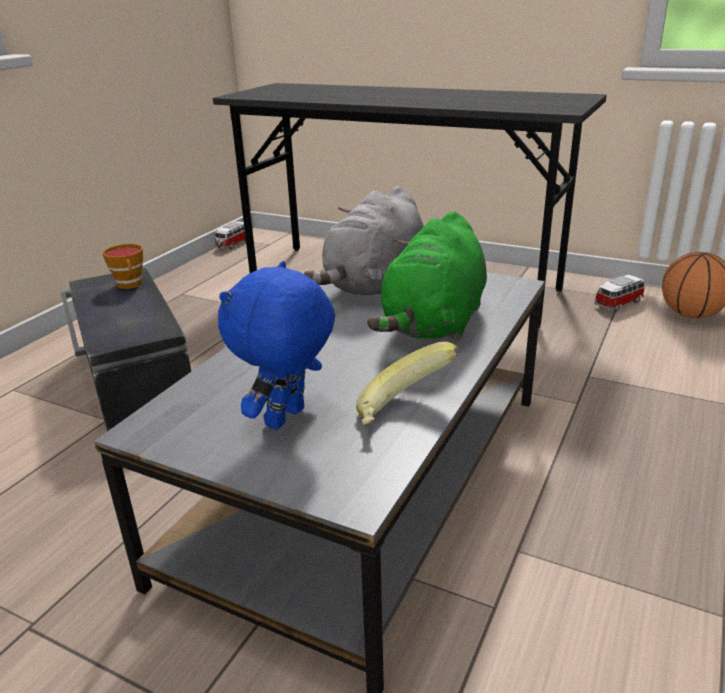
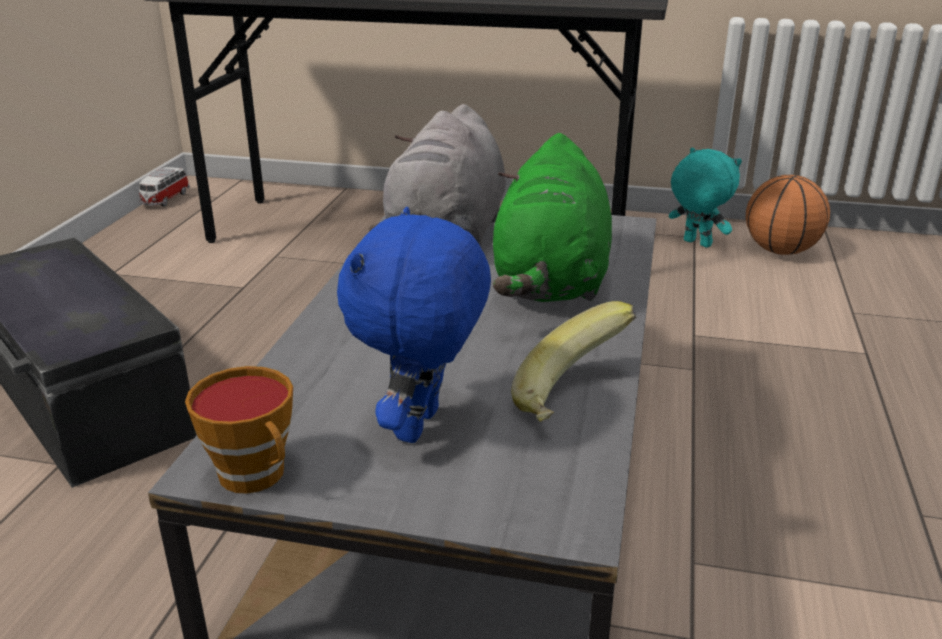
camera: 15 degrees left, 0 degrees up
(130, 285) = (63, 264): cup -> cup (257, 476)
(619, 303) = (696, 243): toy car -> turquoise plush toy

